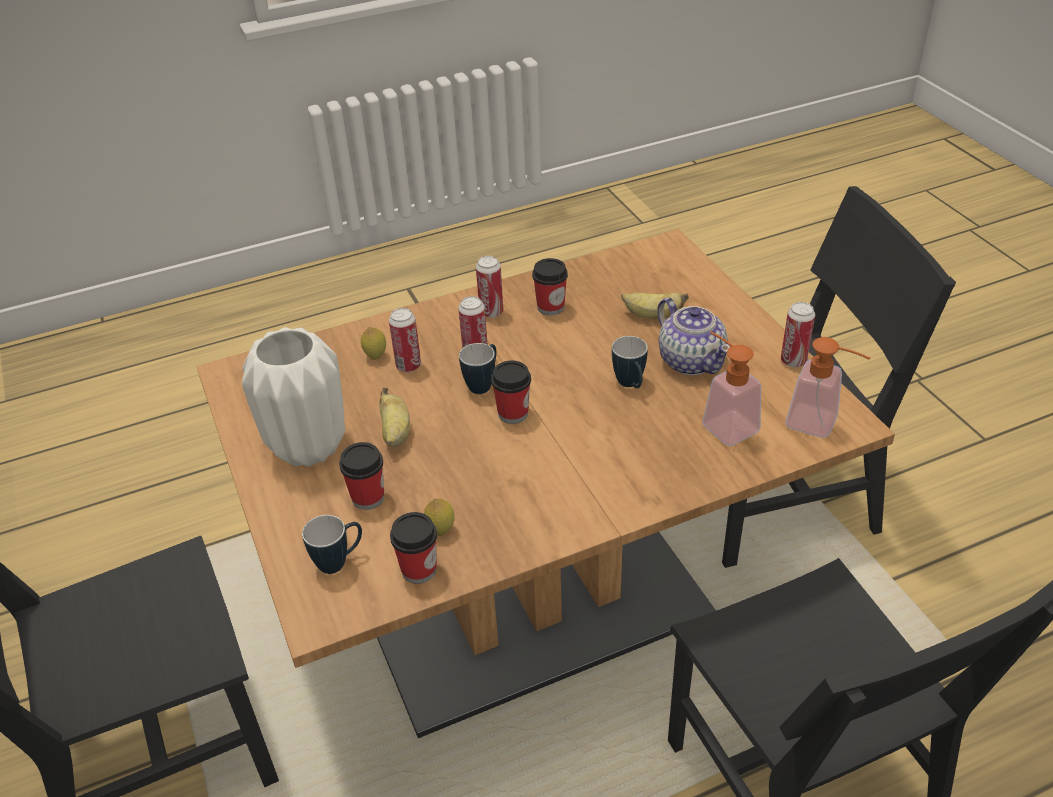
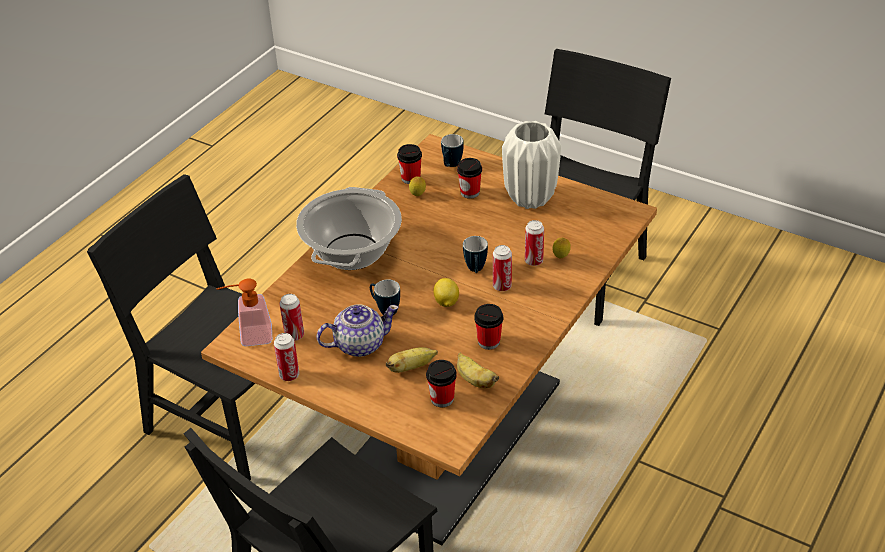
camera: 145 degrees right, 0 degrees up
(395, 433) = (493, 224): banana -> banana (475, 380)
(491, 312) = (525, 319): can -> can (294, 335)
(513, 413) = (440, 262): cup -> cup (442, 398)
(554, 363) = (446, 302): none -> lemon
(611, 481) = (352, 252): none -> cooking pot
(691, 360) = (359, 344): teapot -> teapot turned 135 degrees clockwise
(724, 423) = (310, 311): soap dispenser -> none

